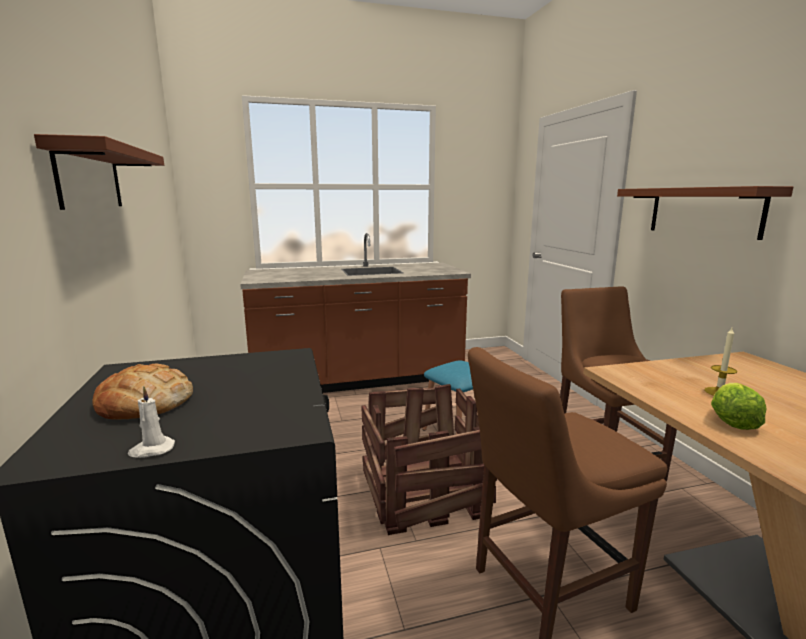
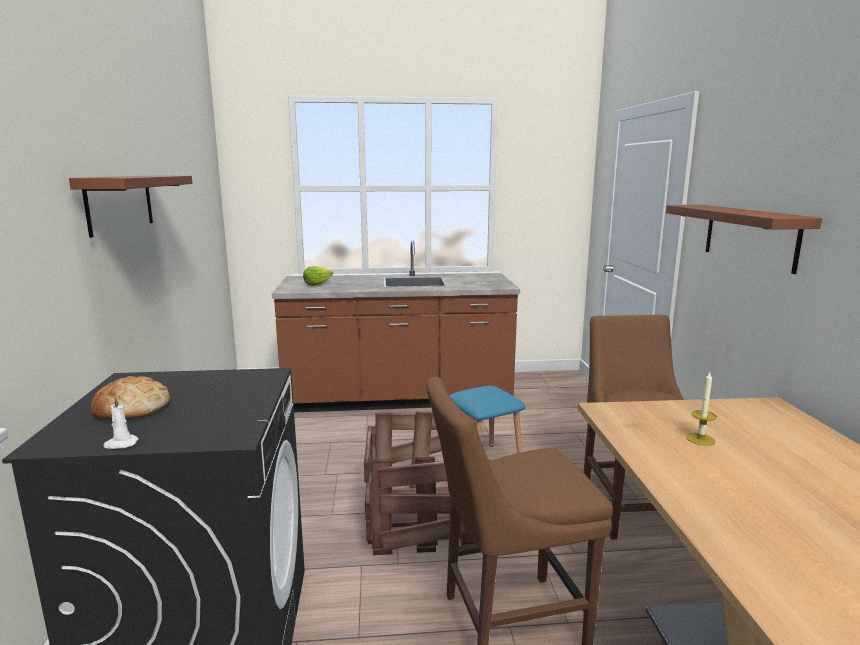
camera: 10 degrees right, 0 degrees up
(732, 420) = (685, 467): lettuce -> lettuce (317, 284)

